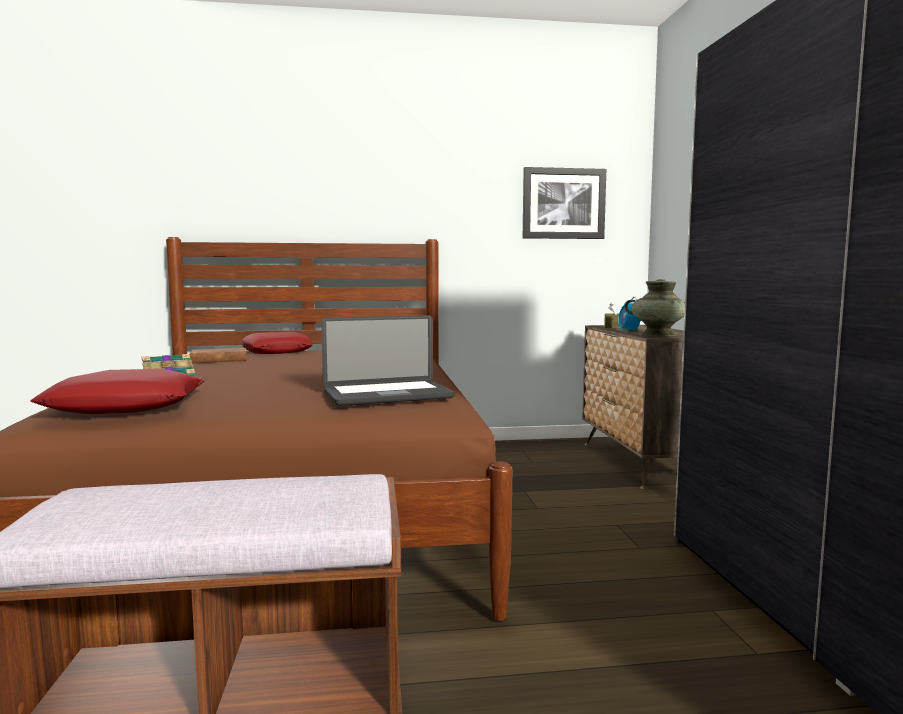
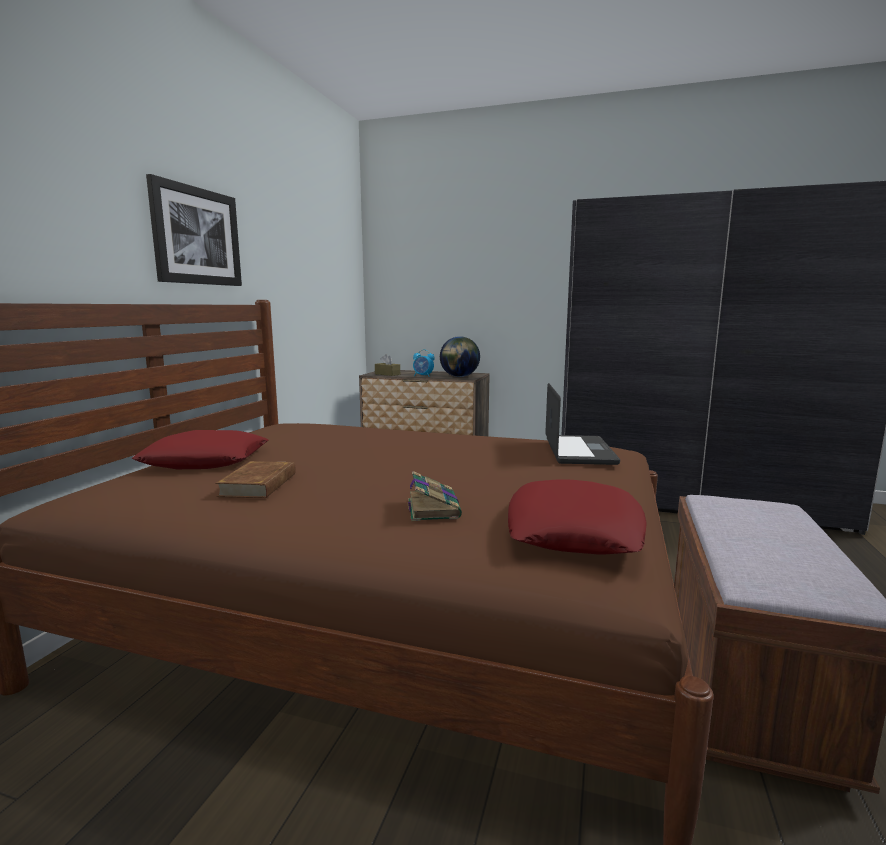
camera: 65 degrees left, 5 degrees up
(563, 203) = (327, 266): picture -> picture (196, 236)
(658, 335) = (459, 376): turquoise vase -> globe

